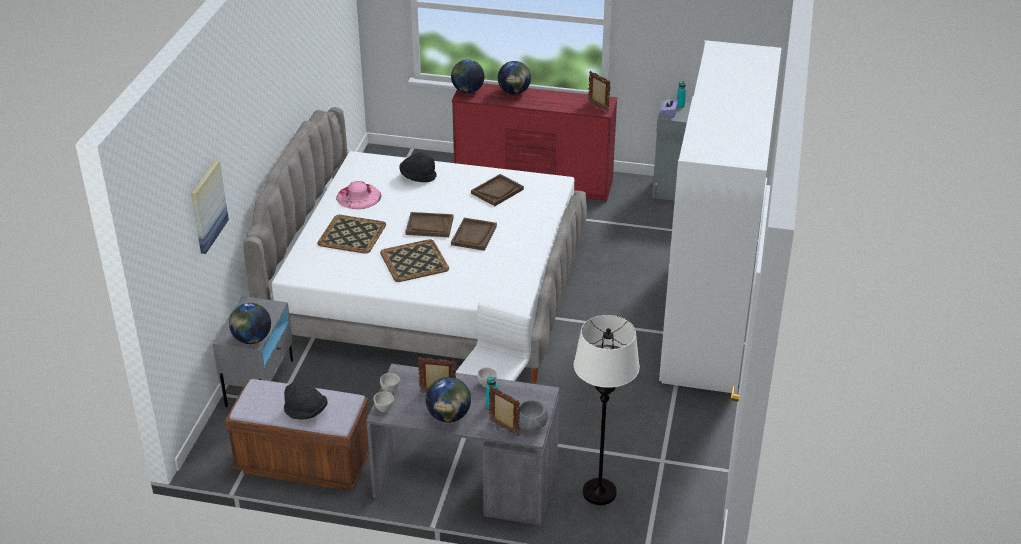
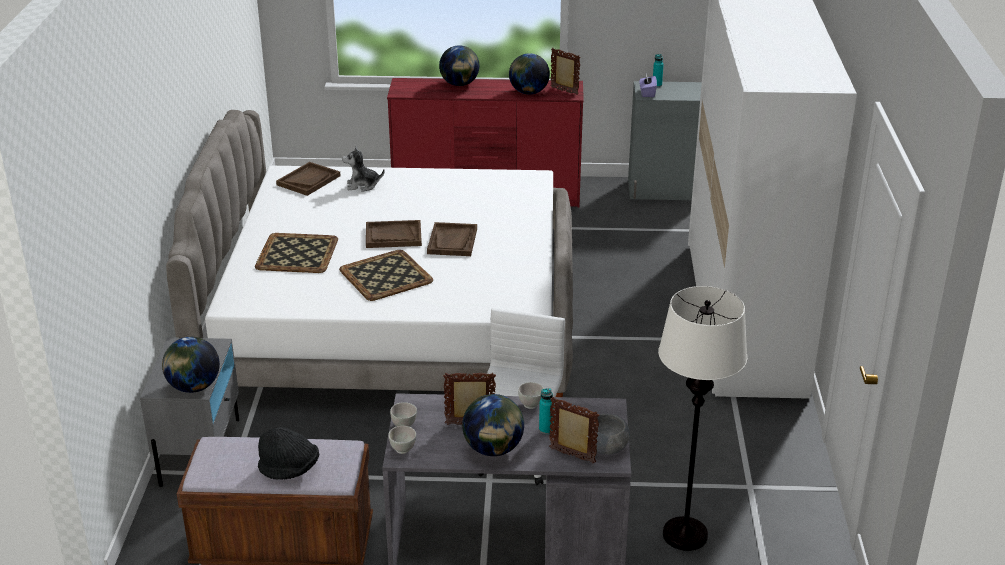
camera: 10 degrees left, 5 degrees down
(208, 206) = (123, 207): picture -> none
(358, 196) = (294, 212): pink hat -> none
(417, 177) = (362, 185): black hat -> plush toy
(467, 91) = (403, 87): globe -> globe (528, 92)
(497, 191) = (465, 192): brown tray -> brown tray (308, 180)

